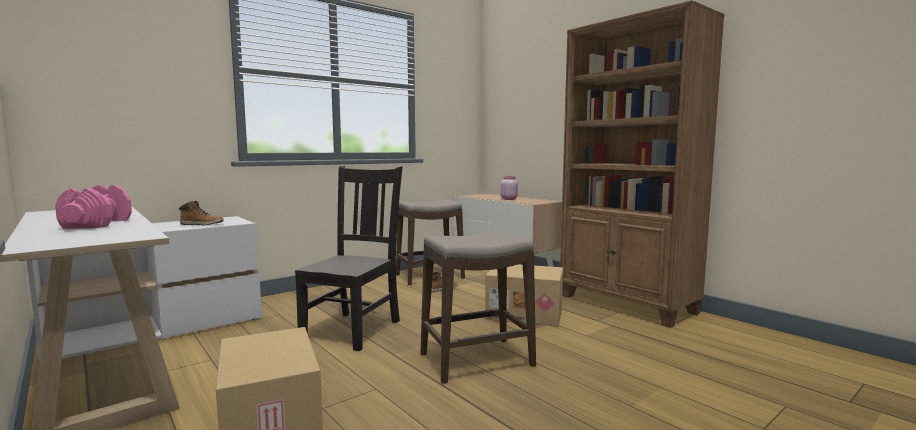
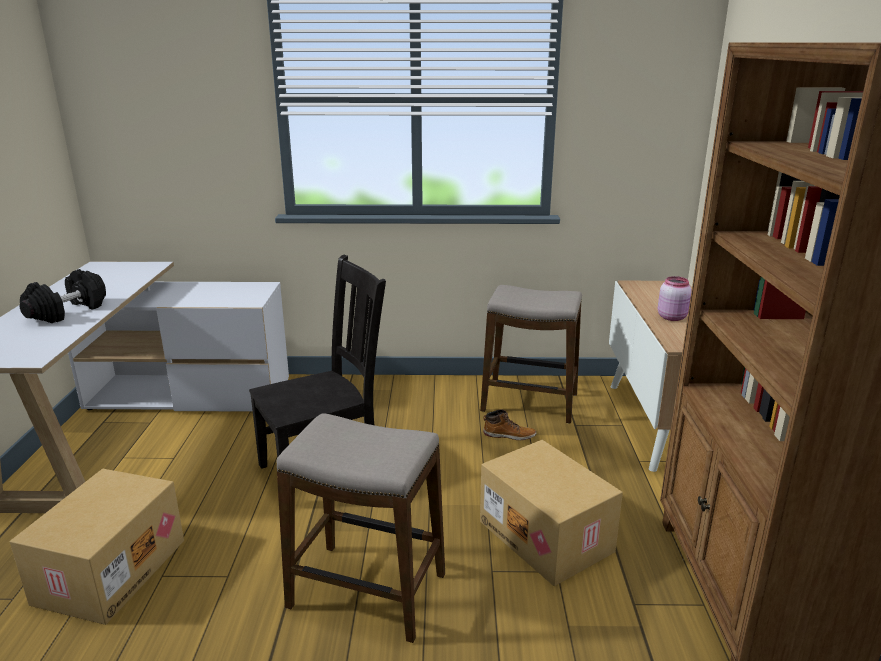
camera: 40 degrees right, 15 degrees up
(98, 224) = (67, 312): pink dumbbell -> black dumbbell
(202, 224) = (217, 298): boot -> none

